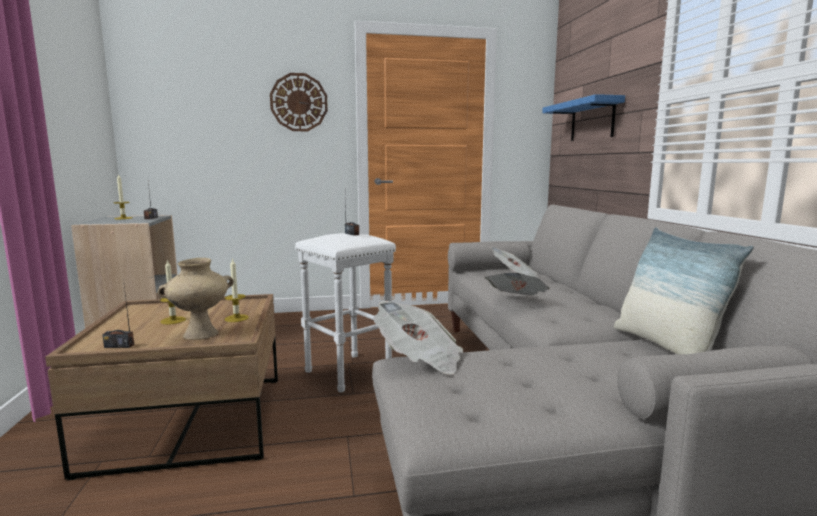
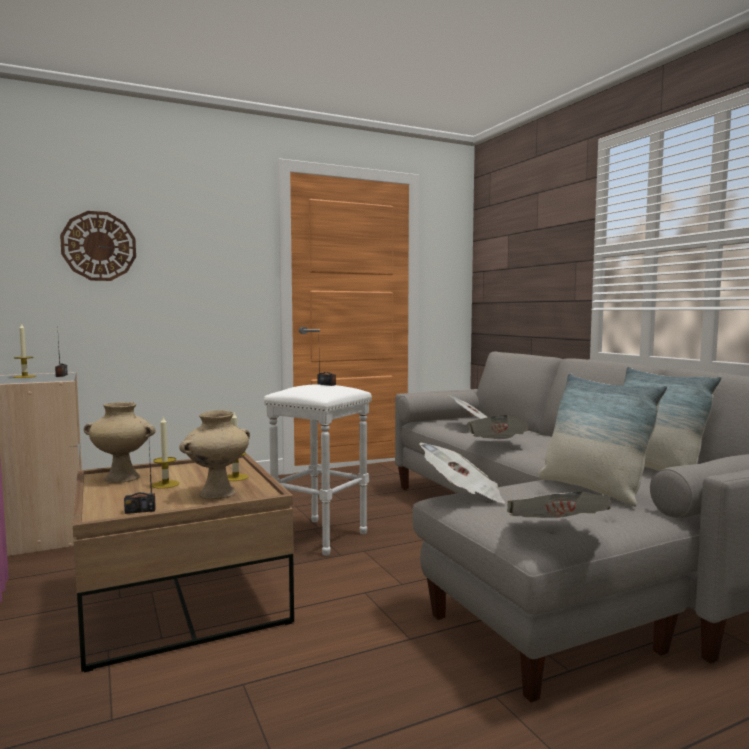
camera: 15 degrees left, 5 degrees down
(150, 310) = (123, 478): none -> beige vase
(299, 102) = (217, 243): wall clock -> wall clock (99, 246)
(468, 424) = (555, 534): none -> newspaper
(569, 367) = (592, 490): none -> pillow
(592, 120) = (521, 269): blue shelf -> none

